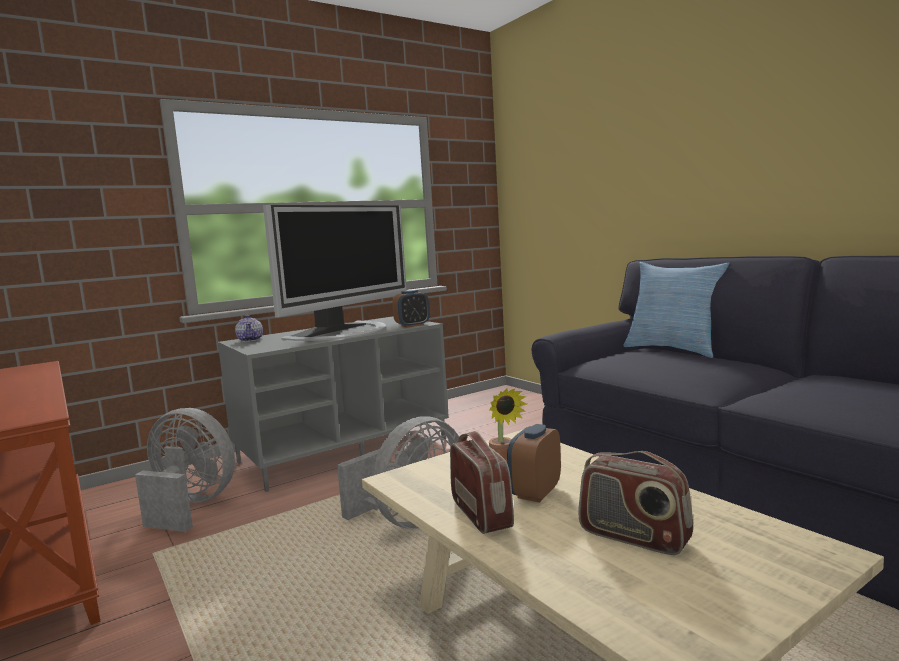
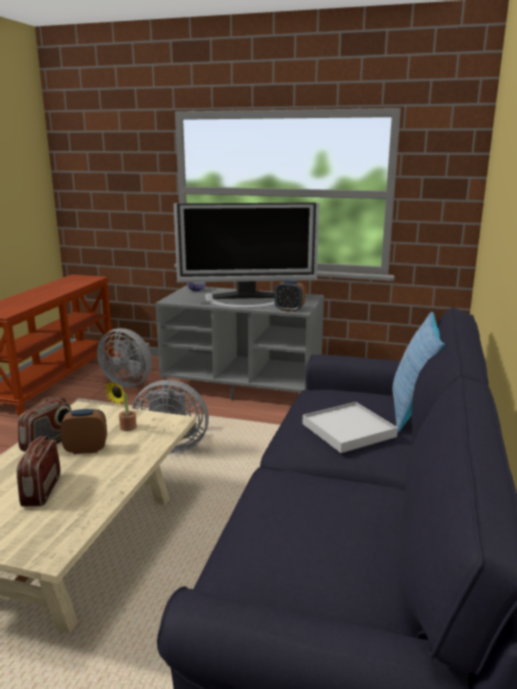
camera: 50 degrees right, 10 degrees up
(190, 506) = (129, 382): grey fan -> grey fan turned 135 degrees clockwise
(697, 364) = (348, 430): none -> white tray

